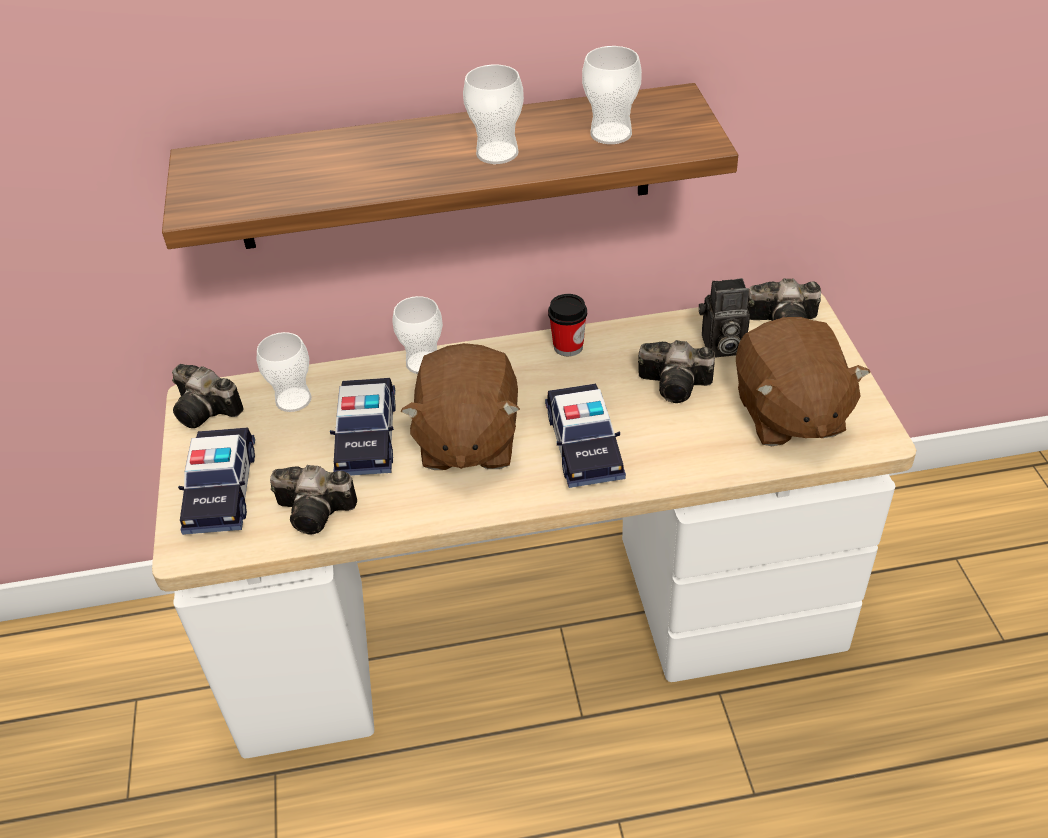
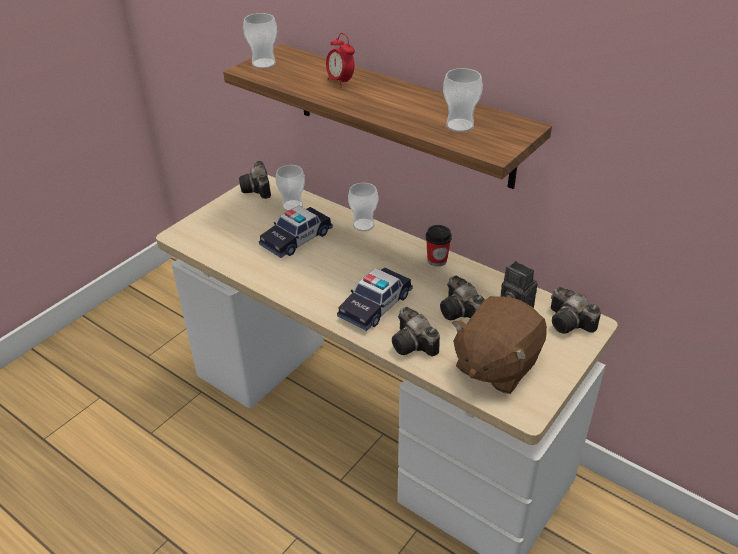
camera: 45 degrees right, 5 degrees down
(222, 490) = (219, 222): toy car -> none
(318, 511) = (237, 254): camera -> camera (414, 345)
(367, 157) = (340, 82): none -> alarm clock
(467, 441) = (331, 268): brown plush toy -> none
(497, 153) = (393, 107): cup -> cup (264, 64)

